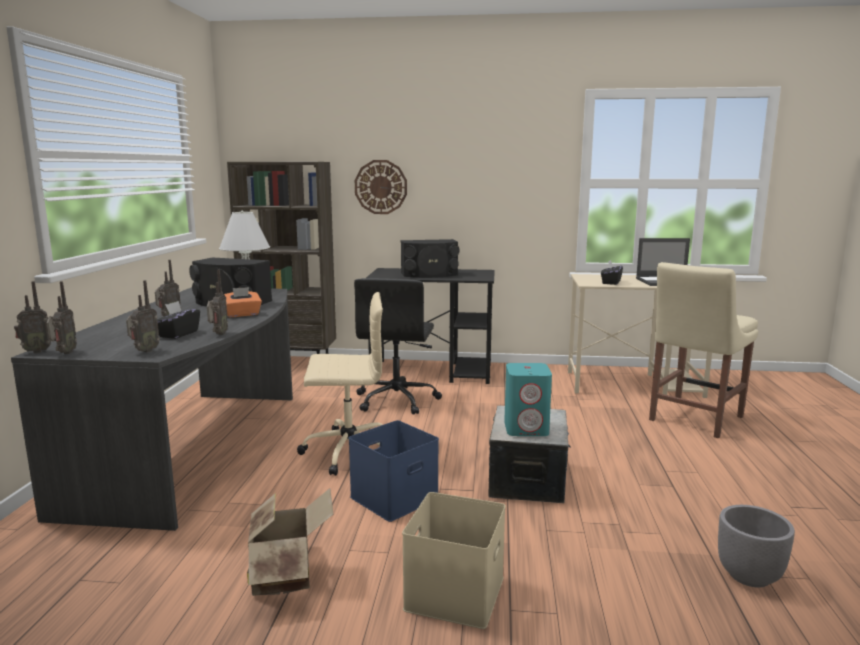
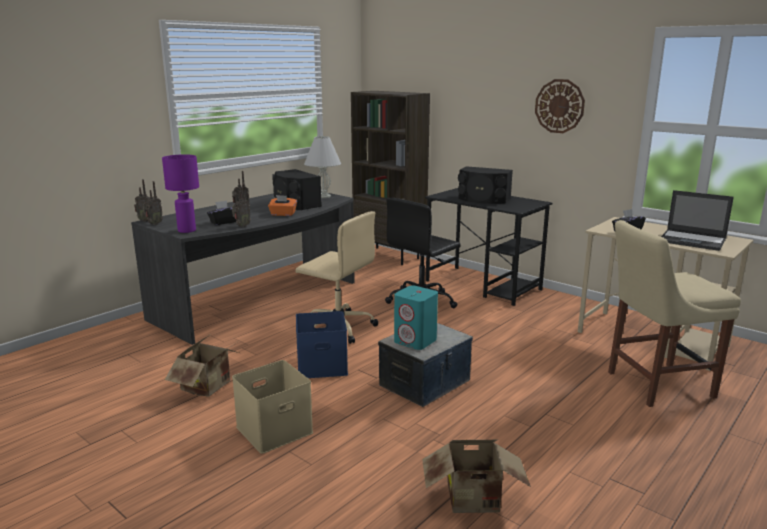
camera: 35 degrees right, 5 degrees up
(144, 351) = (187, 230): radio -> purple table lamp
(381, 187) = (467, 117): wall clock -> wall clock (559, 106)
(748, 575) = (475, 502): grey planter -> cardboard box

